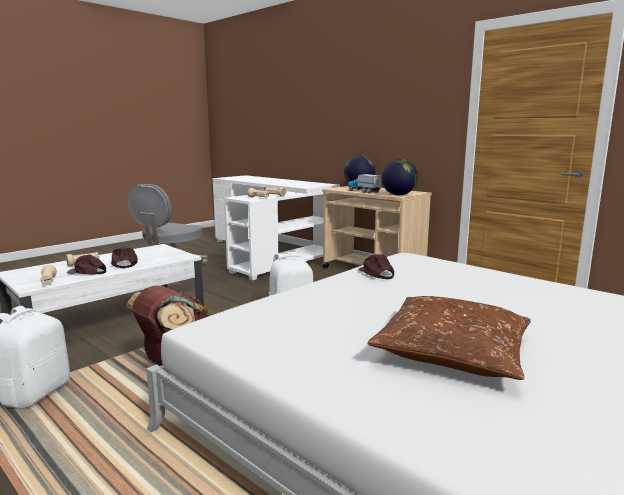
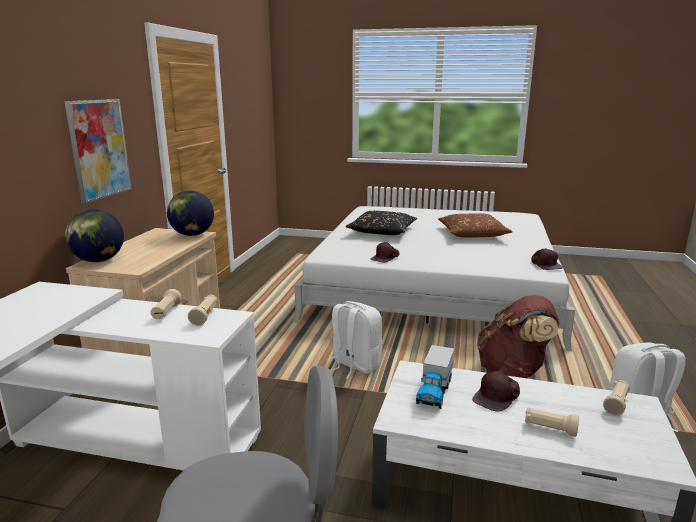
camera: 120 degrees left, 5 degrees up
(87, 272) = (558, 401): brown cap -> brown cap (545, 264)
(363, 191) = (165, 250): toy truck -> toy truck (434, 391)
(400, 123) = (99, 149): none -> picture
(507, 293) = (382, 231): none -> black pillow

